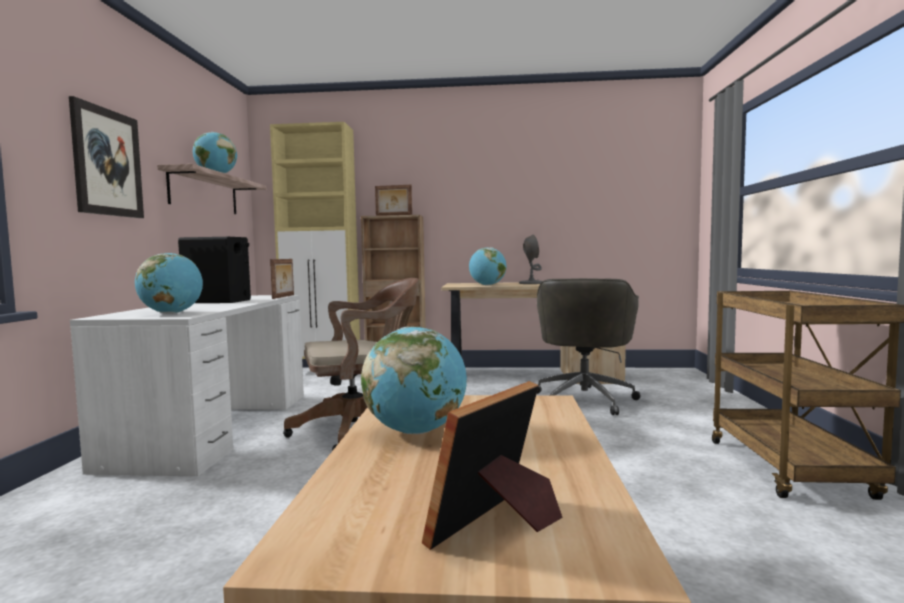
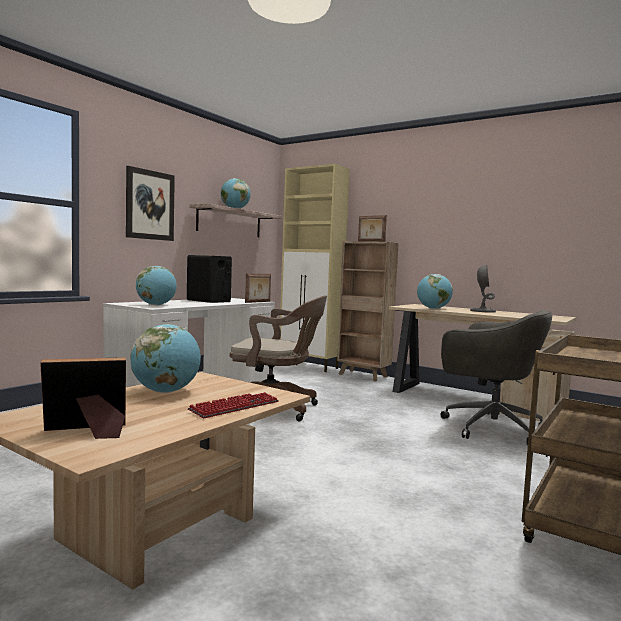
camera: 30 degrees right, 0 degrees up
(550, 428) = (235, 407): none -> keyboard
(584, 399) = (489, 427): grey office chair -> grey office chair turned 105 degrees counterclockwise

